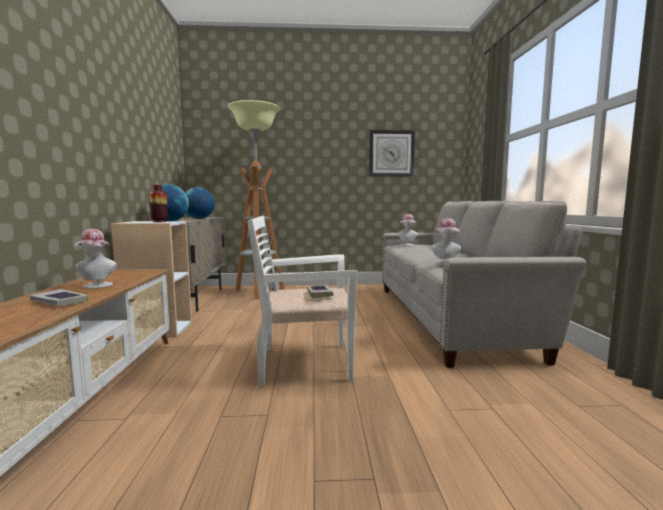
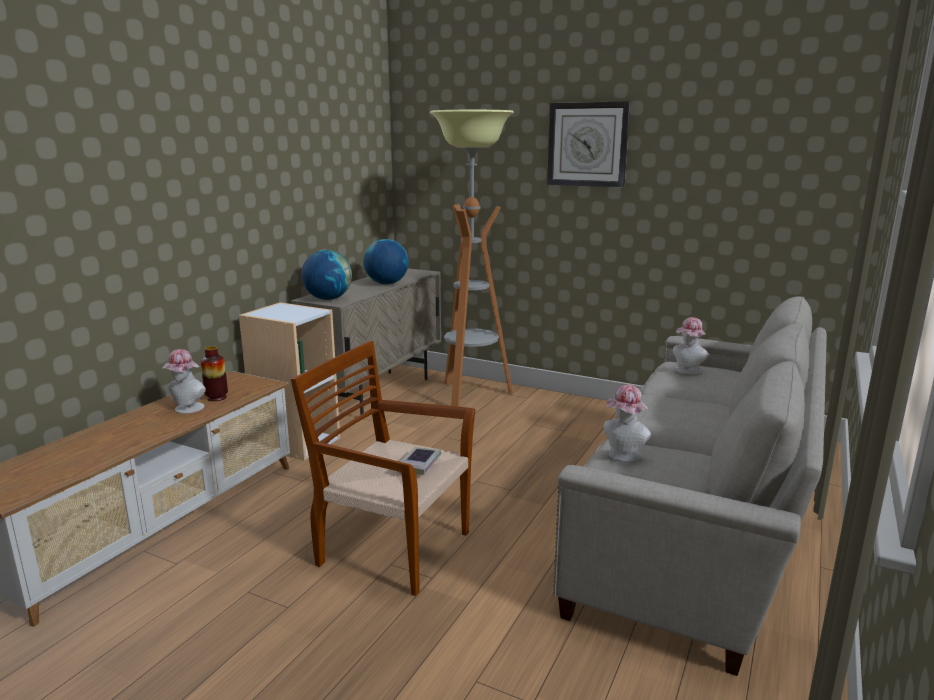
camera: 30 degrees right, 10 degrees up
(59, 302) = (131, 436): book -> none
(159, 221) = (293, 313): vase -> vase (217, 398)
(304, 363) = (393, 547): white armchair -> brown armchair
(391, 153) = (721, 180): wall clock -> wall clock (587, 144)

